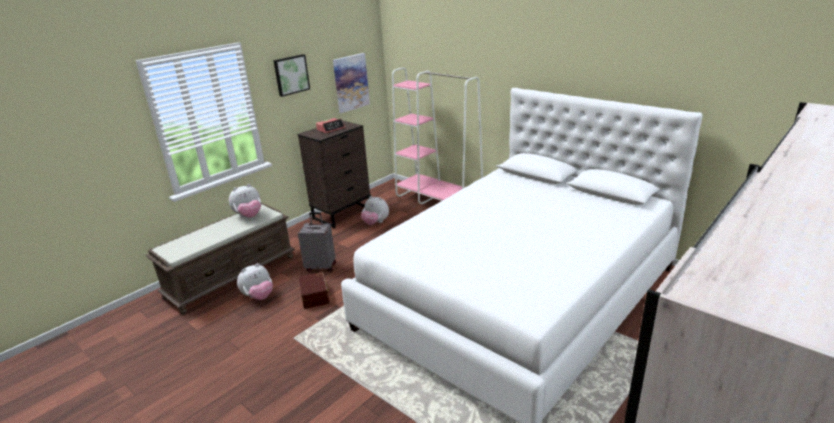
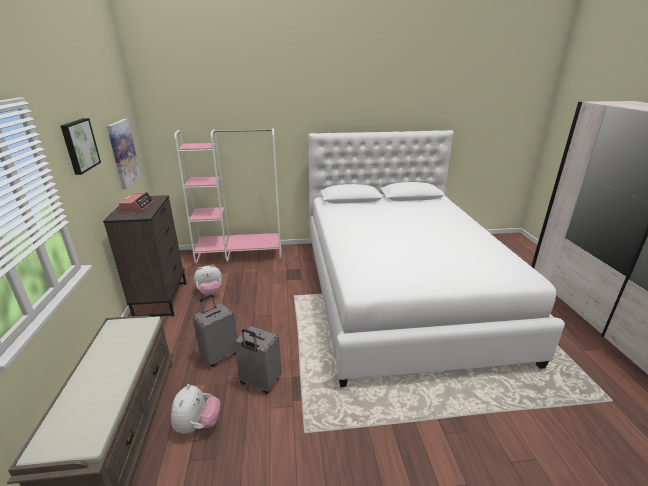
camera: 50 degrees left, 0 degrees up
(249, 216) = (118, 338): plush toy -> none
(316, 296) = (259, 382): brown storage box -> grey suitcase

